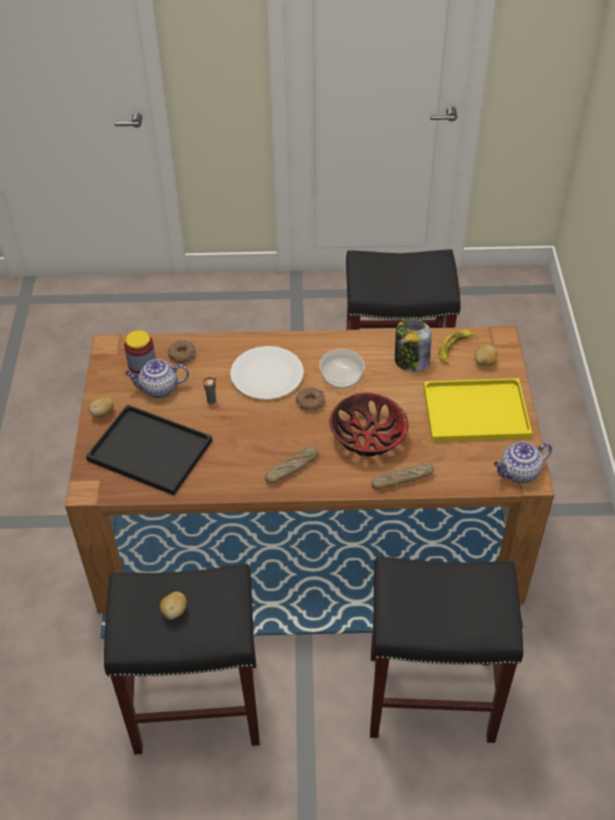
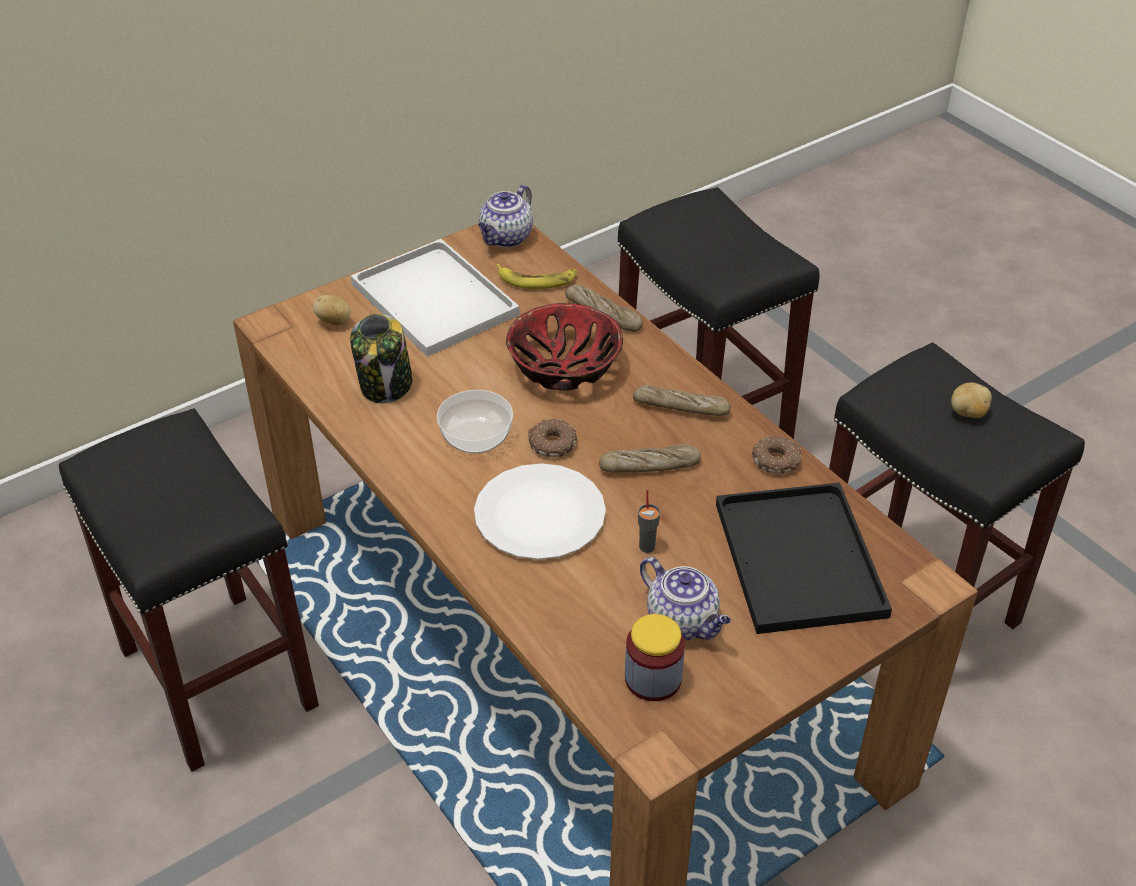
camera: 125 degrees left, 5 degrees down
(103, 413) = (795, 659): potato -> none
(182, 355) = (588, 638): donut -> donut (777, 460)
(261, 431) = (649, 466): none -> bread
(455, 348) = (326, 356): banana -> banana (537, 280)
(474, 412) = (437, 300): yellow tray -> white tray
(518, 473) = (506, 238): teapot -> teapot turned 90 degrees clockwise

